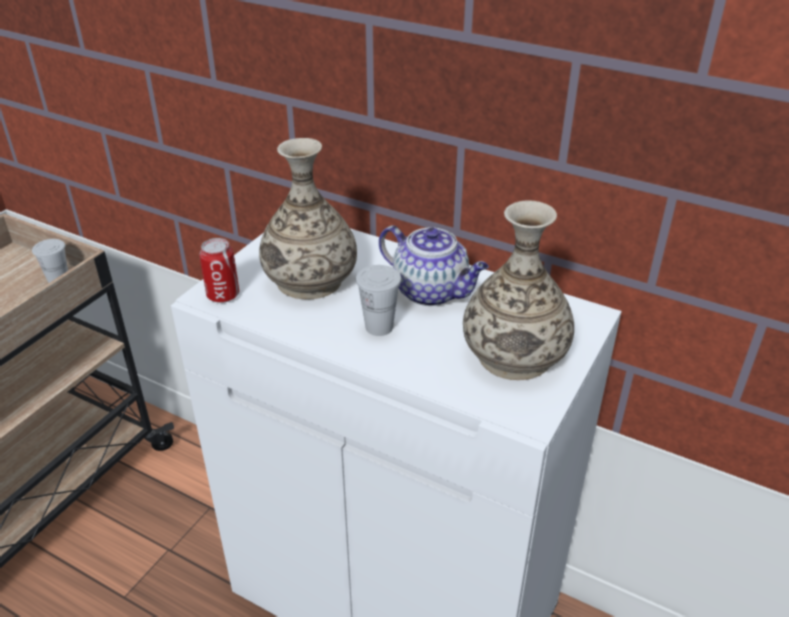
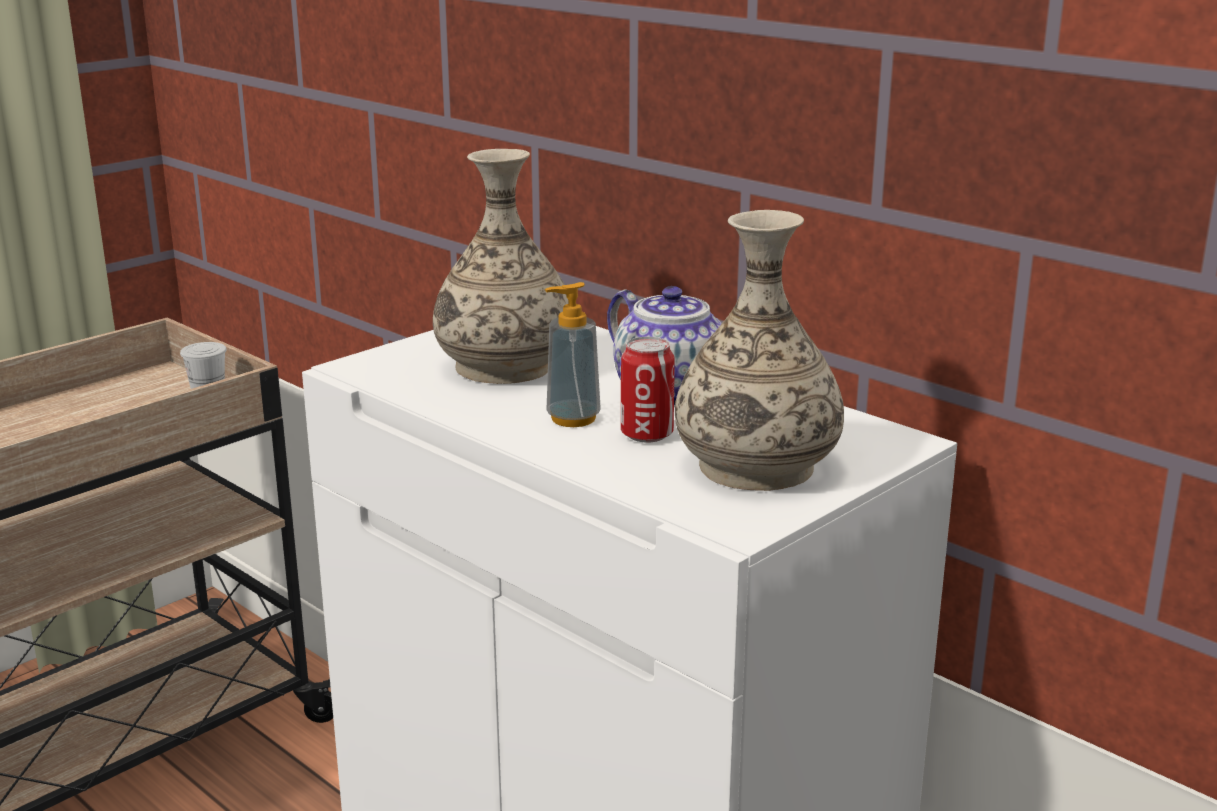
camera: 15 degrees right, 15 degrees down
(223, 295) = (376, 368): can -> can (647, 434)
(379, 327) = (573, 419): white cup -> soap dispenser

